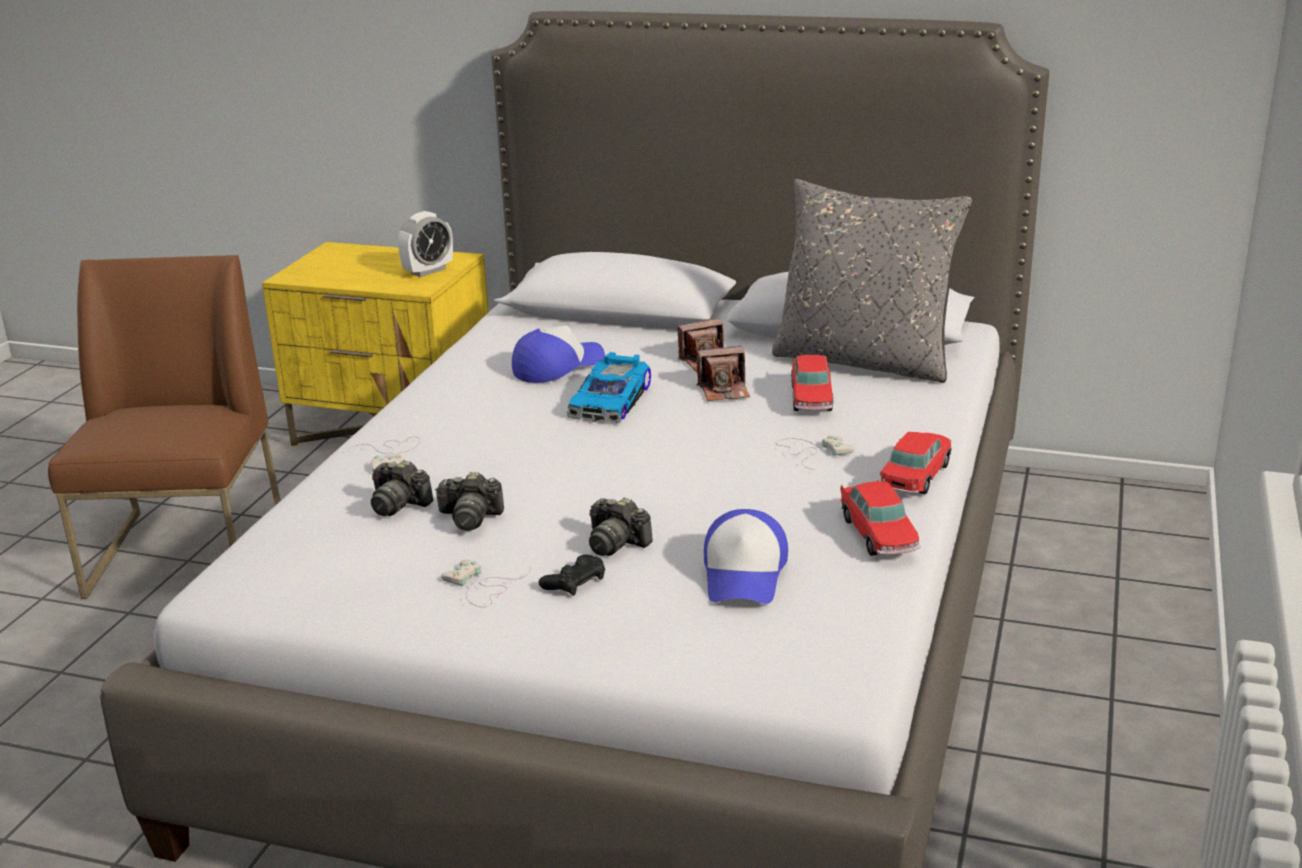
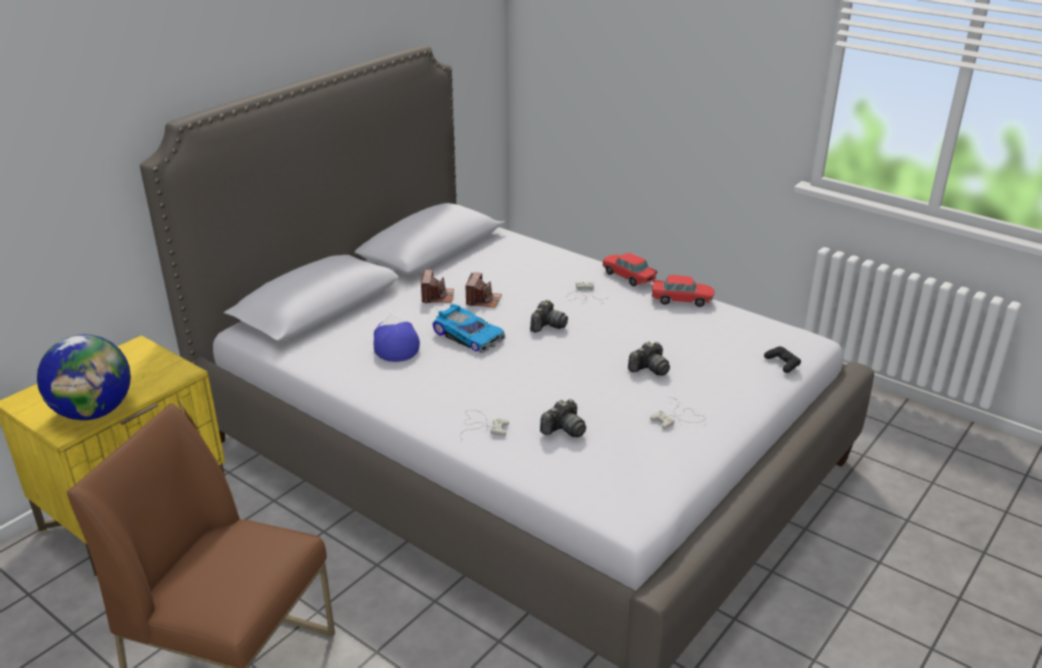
camera: 70 degrees left, 5 degrees up
(327, 277) = (94, 412): none -> globe
(428, 271) = (148, 363): alarm clock -> none
(470, 518) = (599, 407): camera -> camera (547, 325)
(574, 582) = (686, 388): black game controller -> black game controller (782, 363)
(744, 574) = (702, 340): cap -> none
(811, 398) = (516, 279): toy car -> none
(864, 361) = (481, 255): grey pillow -> none

